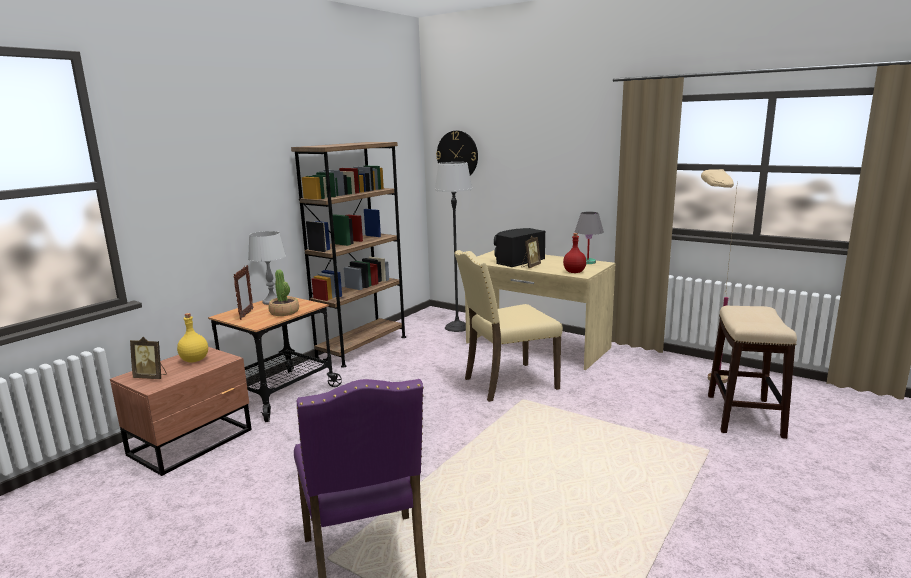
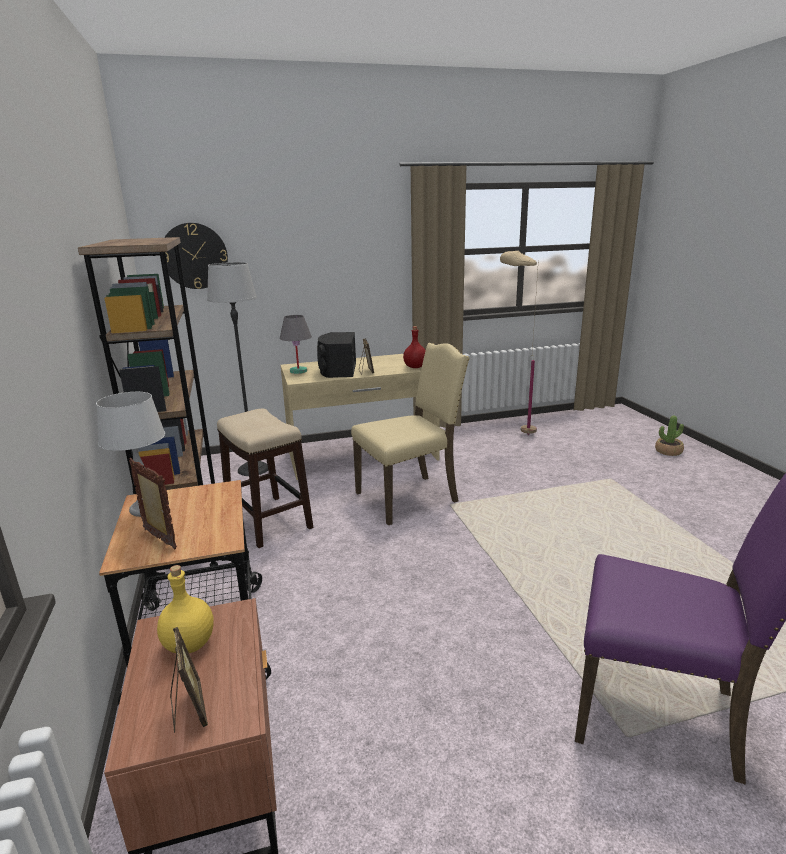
camera: 50 degrees left, 5 degrees up
(151, 377) = (188, 710): picture frame -> picture frame turned 75 degrees counterclockwise
(284, 312) = (212, 512): potted plant -> potted plant (668, 451)
(507, 383) = (409, 497): beige chair -> beige chair turned 135 degrees counterclockwise
(588, 262) = (398, 356): grey table lamp -> grey table lamp (299, 371)
(744, 415) = (578, 448): stool -> stool (268, 520)

